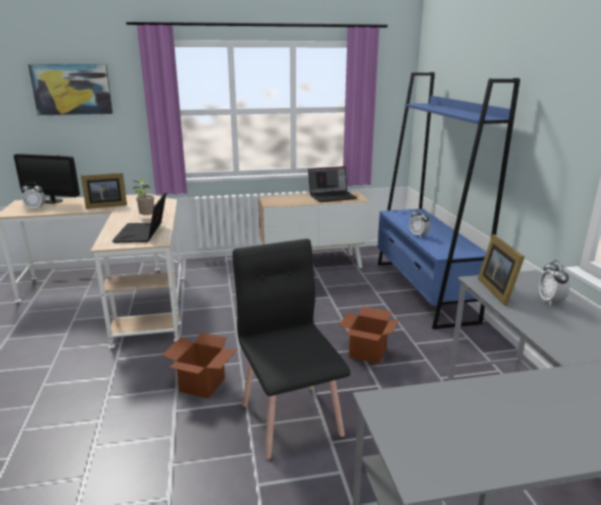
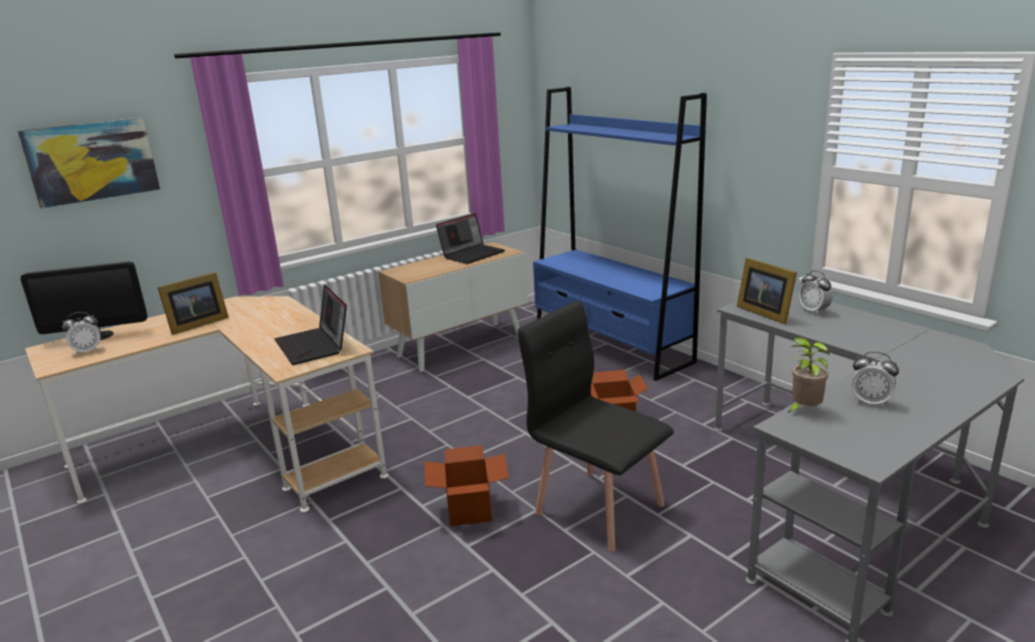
camera: 25 degrees left, 0 degrees up
(146, 218) = (287, 327): potted plant -> potted plant (803, 410)
(418, 235) = (606, 279): alarm clock -> alarm clock (871, 402)

